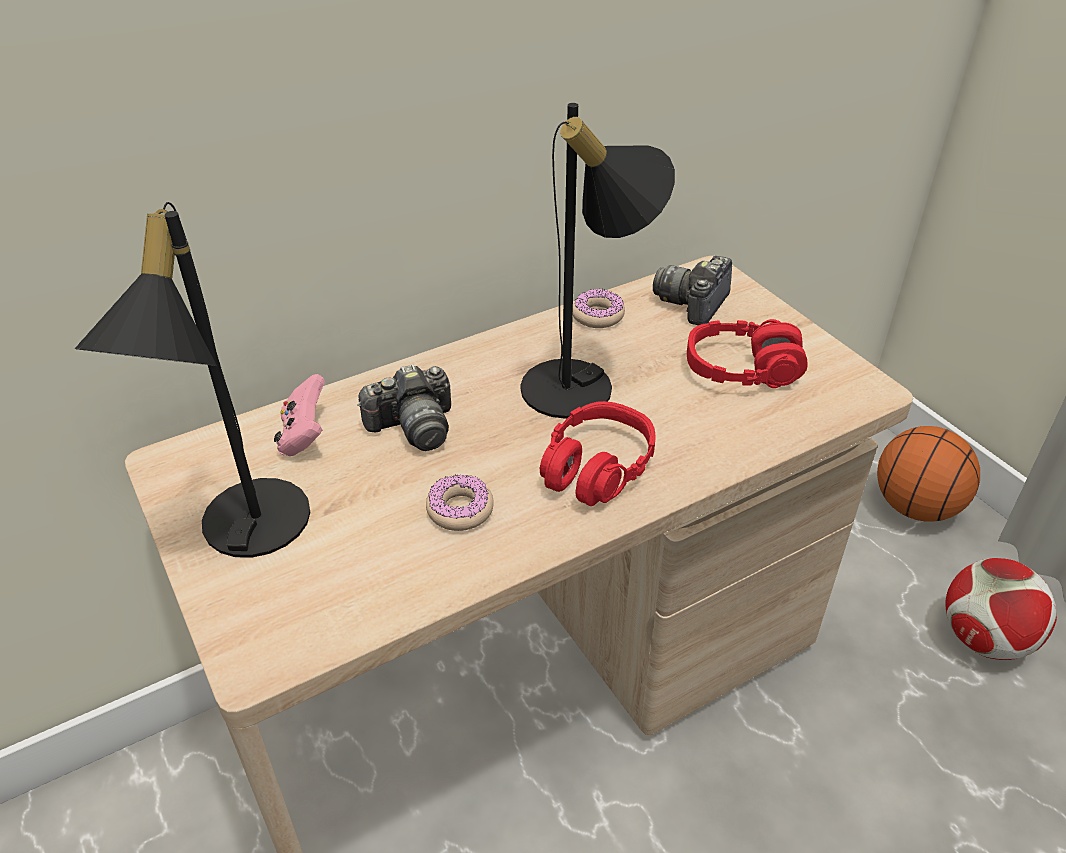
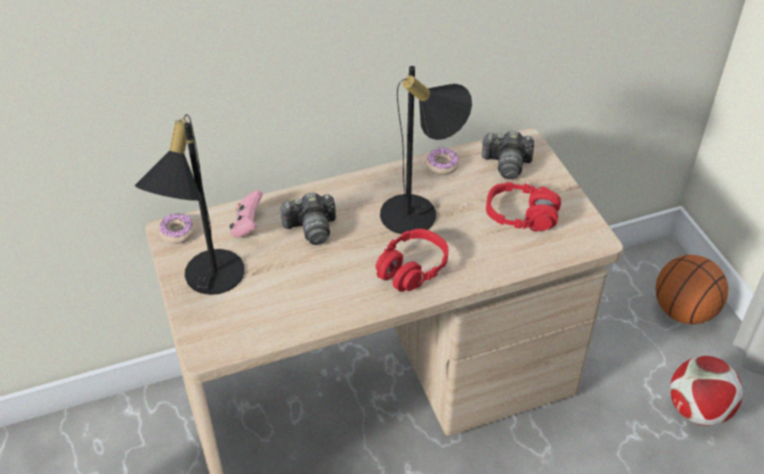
camera: 10 degrees right, 5 degrees up
(460, 510) = (327, 283): donut -> donut (178, 232)
(694, 303) = (507, 164): camera -> camera turned 120 degrees counterclockwise

